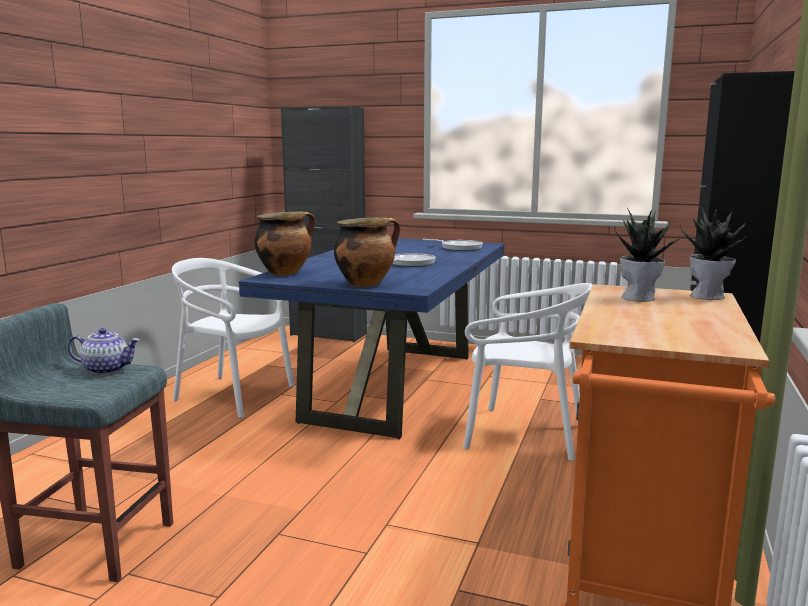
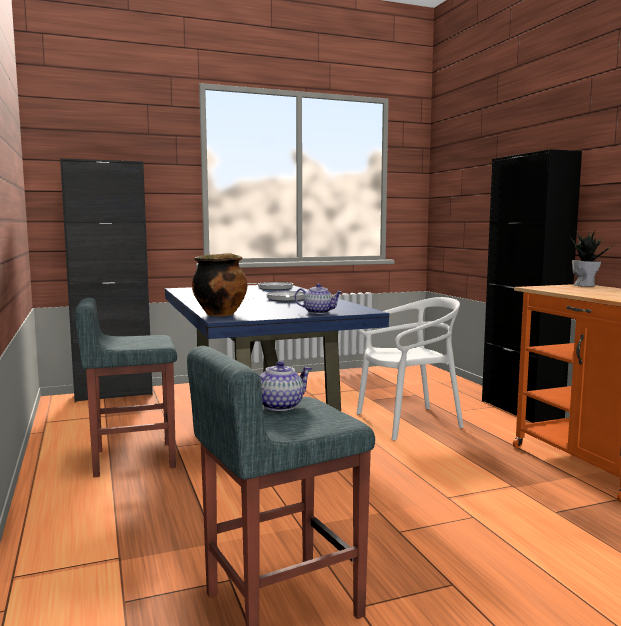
camera: 40 degrees left, 5 degrees down
(234, 395) = (132, 459): white chair -> grey stool
(366, 284) = (318, 312): cooking pot -> teapot
(639, 298) = (566, 289): potted plant -> none

